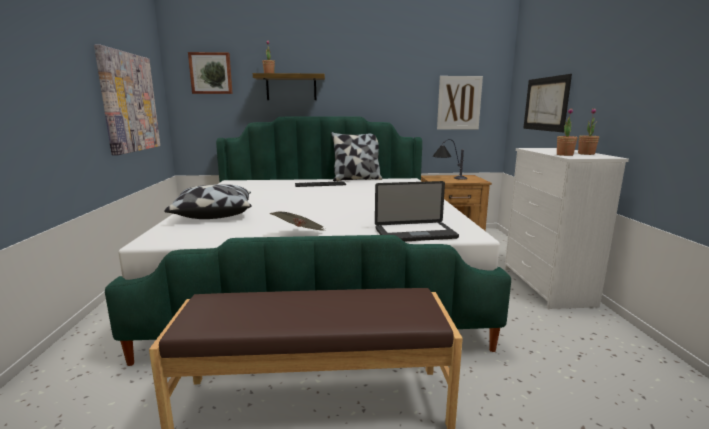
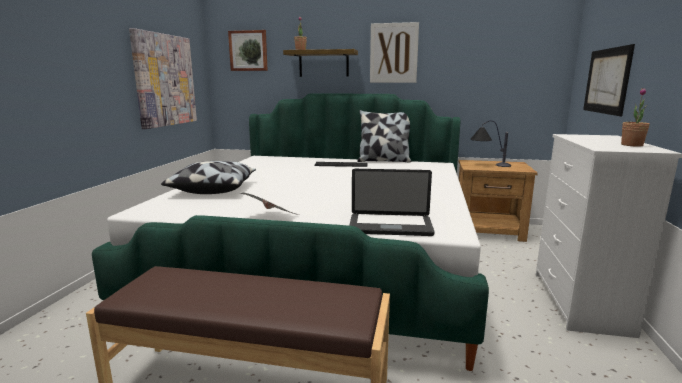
camera: 15 degrees right, 0 degrees up
(459, 103) = (508, 79): picture -> picture (393, 53)
(564, 155) = (599, 145): potted plant -> none

